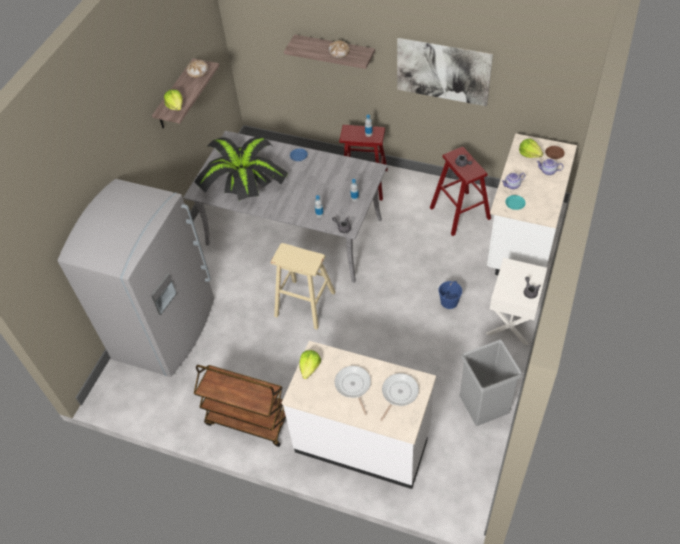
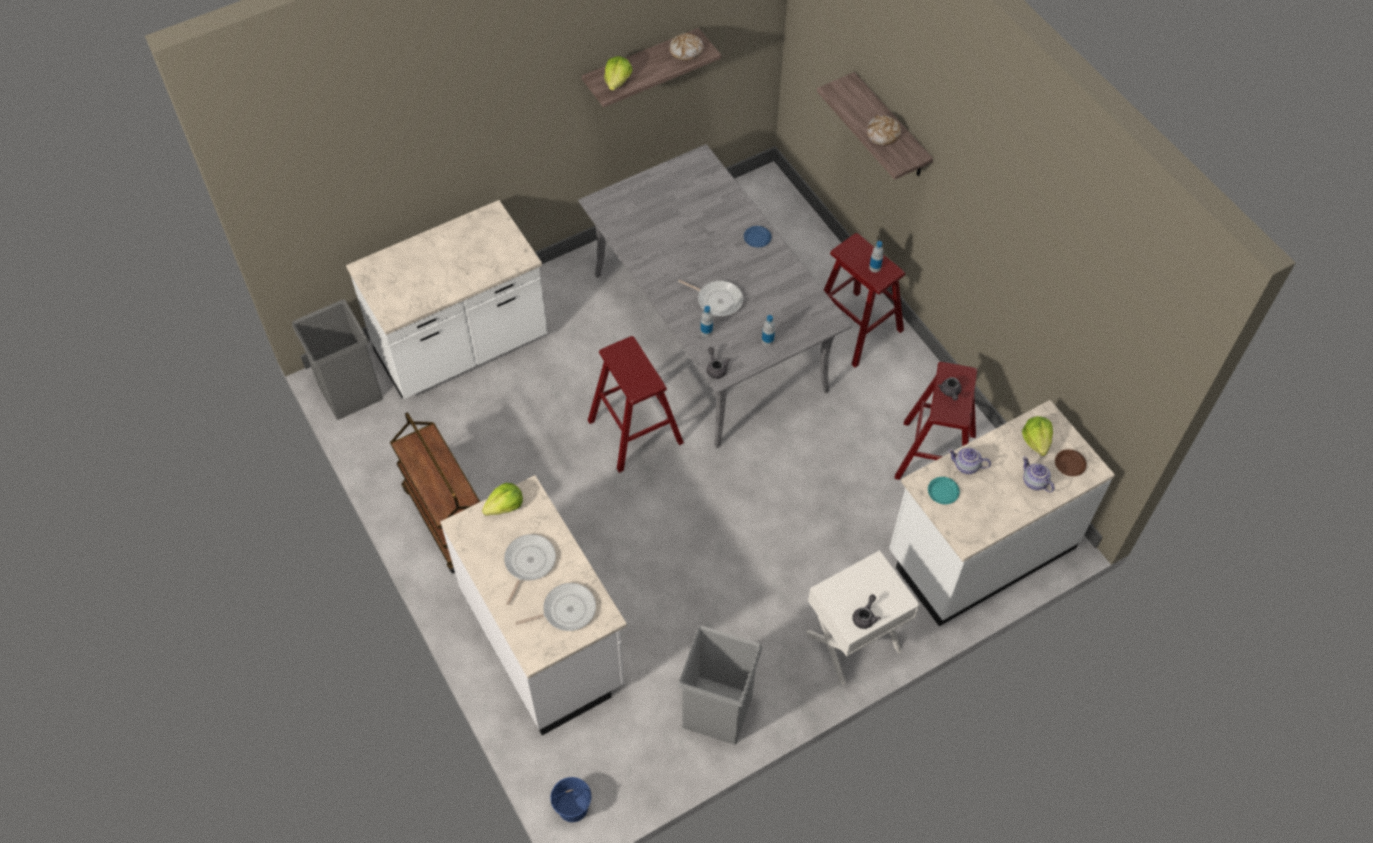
camera: 35 degrees right, 5 degrees up
(121, 397) = (350, 391): none -> grey trash can
(166, 329) = (462, 348): grey fridge -> white counter
(242, 178) = (665, 221): potted plant -> none
(305, 304) = (635, 431): beige stool -> red stool
(309, 196) = (717, 300): none -> frying pan
(443, 71) = (998, 249): picture -> none
(449, 302) = (803, 558): blue bucket -> blue bucket (572, 807)

